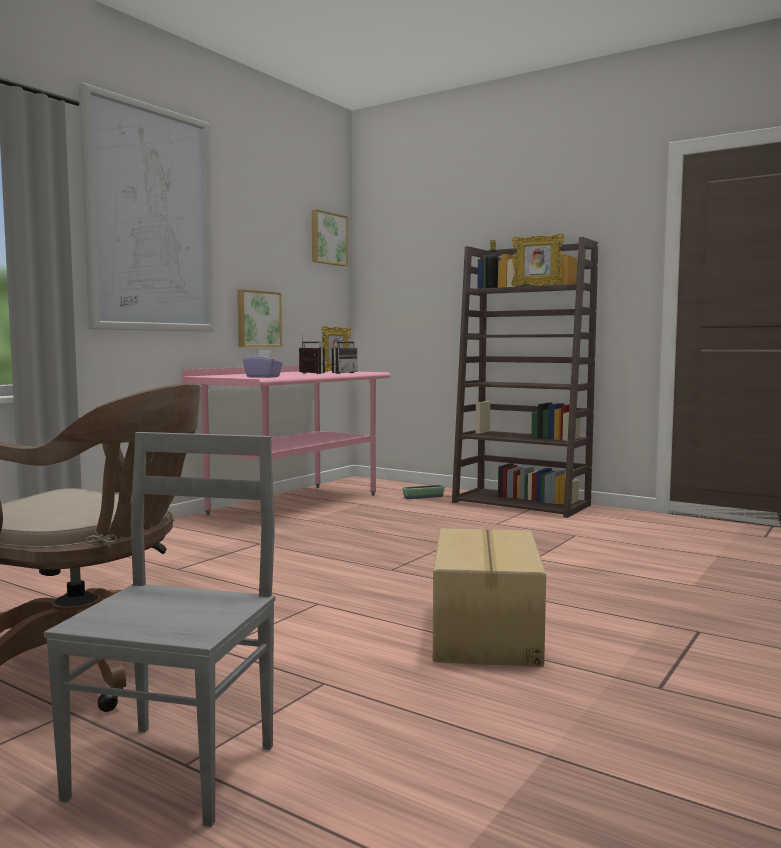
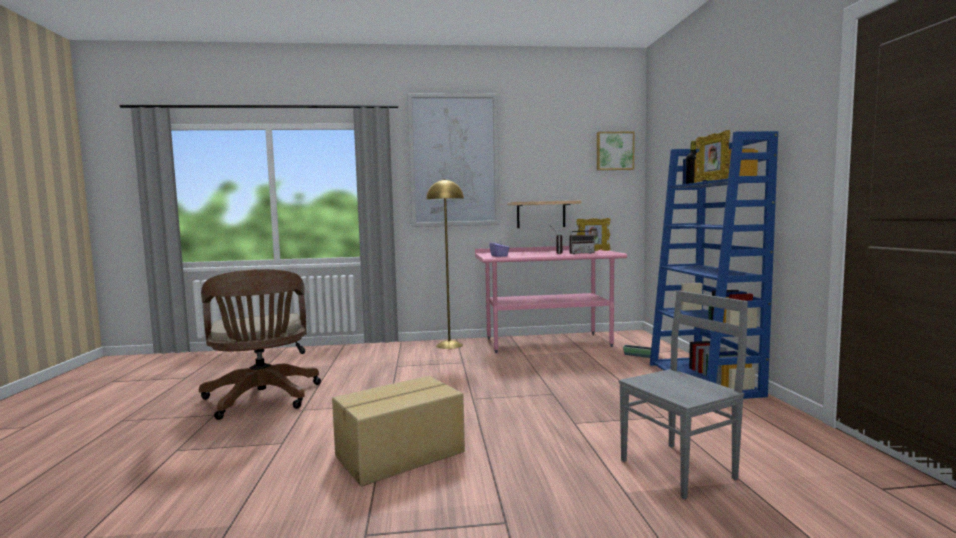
camera: 50 degrees right, 0 degrees up
(173, 531) = (449, 345): none -> yellow floor lamp
(177, 770) = (170, 451): grey chair -> grey chair (679, 469)
(257, 319) = (541, 214): picture -> shelf
(522, 504) = (704, 379): brown bookcase -> blue bookcase

